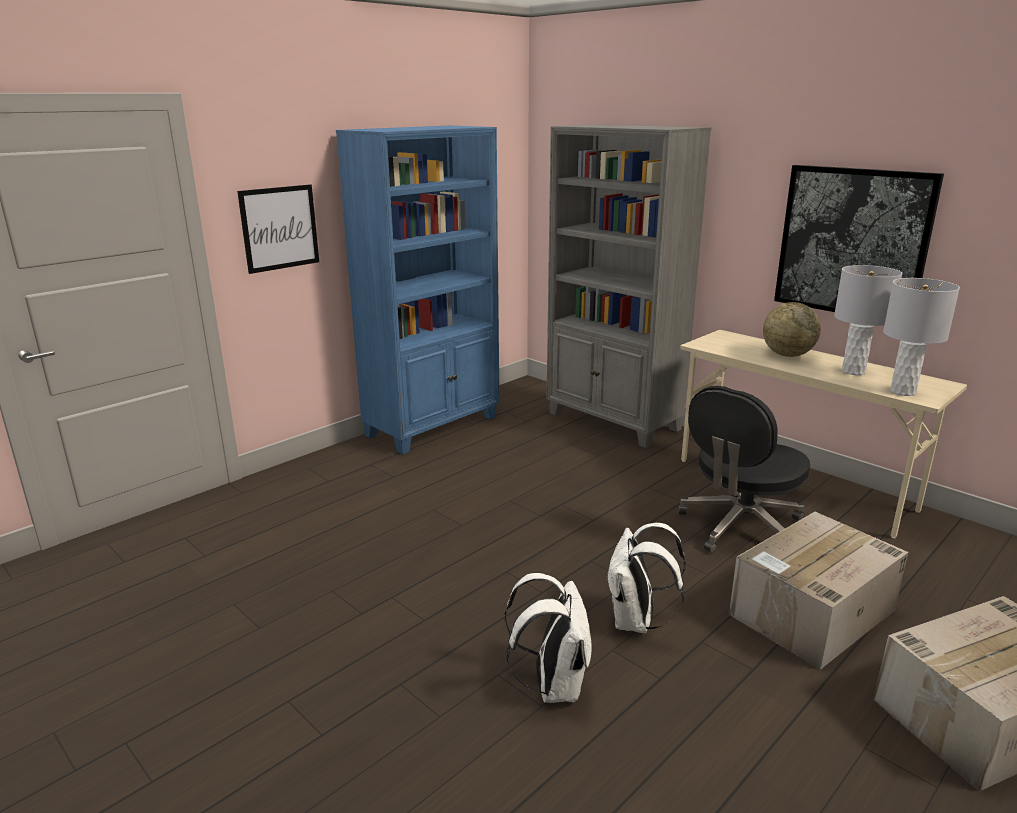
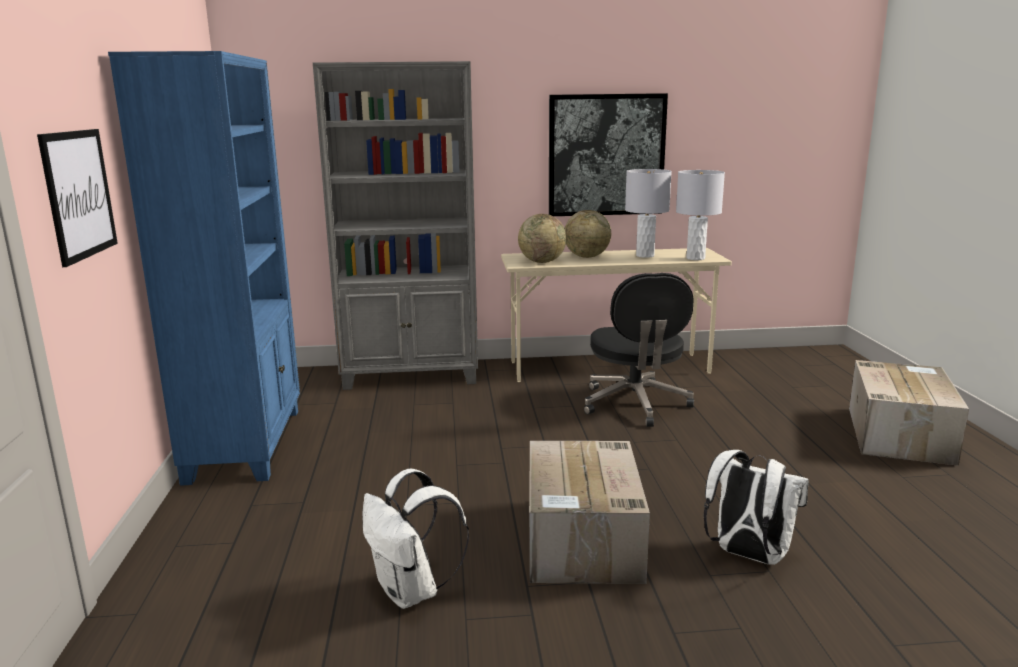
camera: 50 degrees left, 5 degrees down
(636, 622) = (704, 488): white backpack -> white backpack (412, 592)
(728, 348) = (542, 262): none -> globe
(811, 613) = (759, 430): cardboard box -> cardboard box (583, 540)

